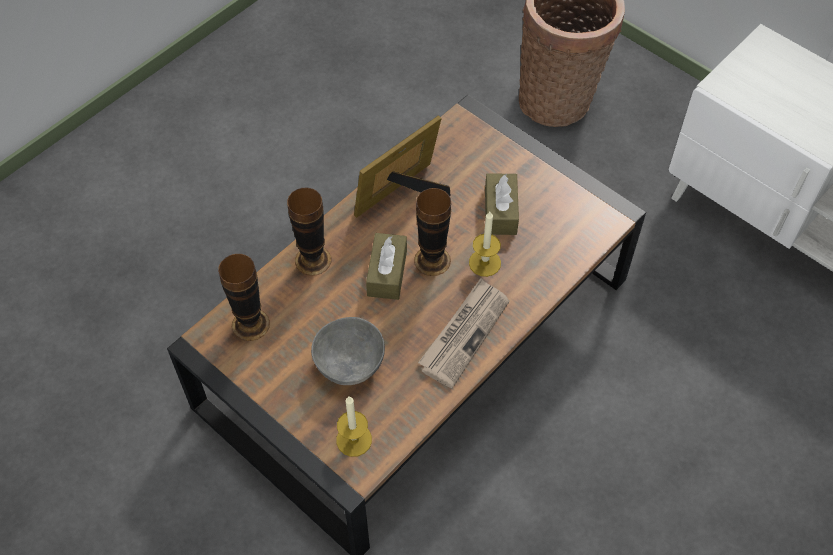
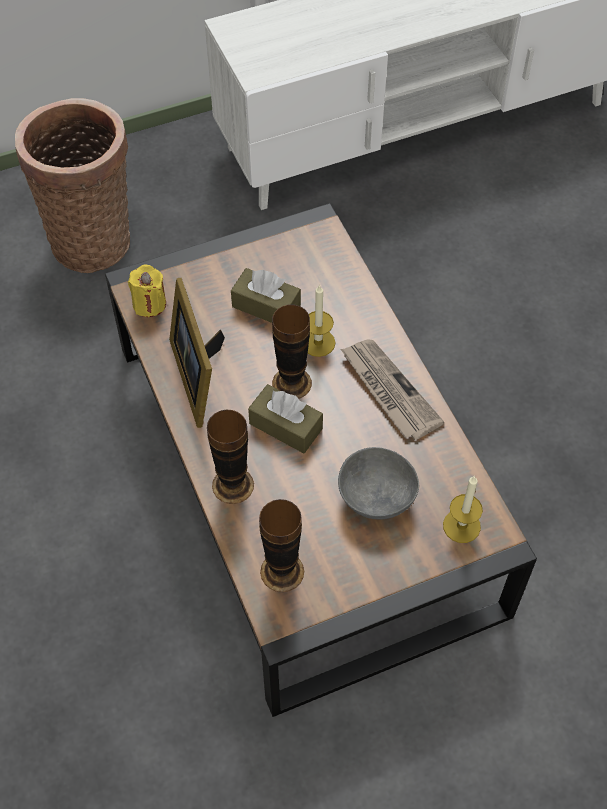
camera: 65 degrees left, 0 degrees up
(454, 134) = (149, 304): none -> yellow candle

